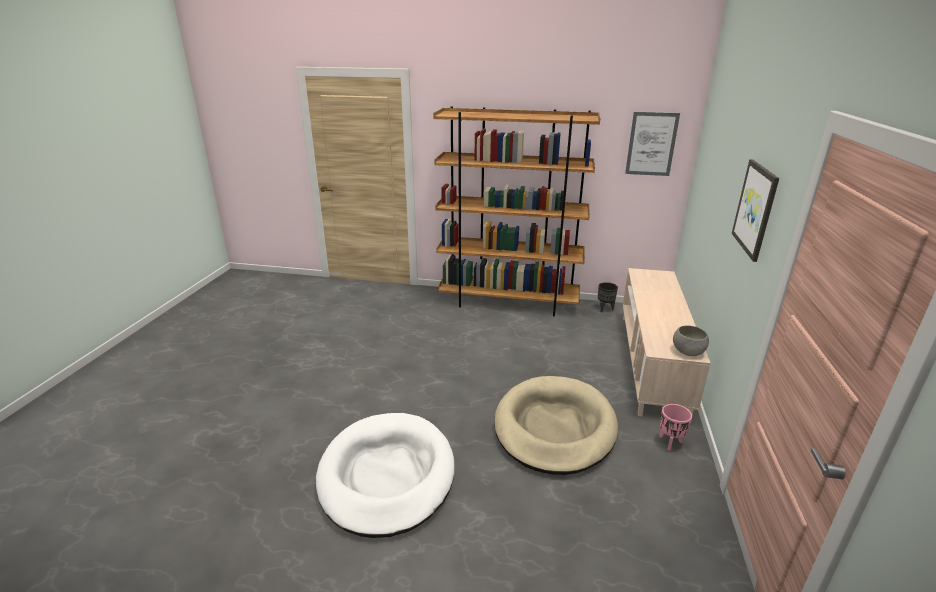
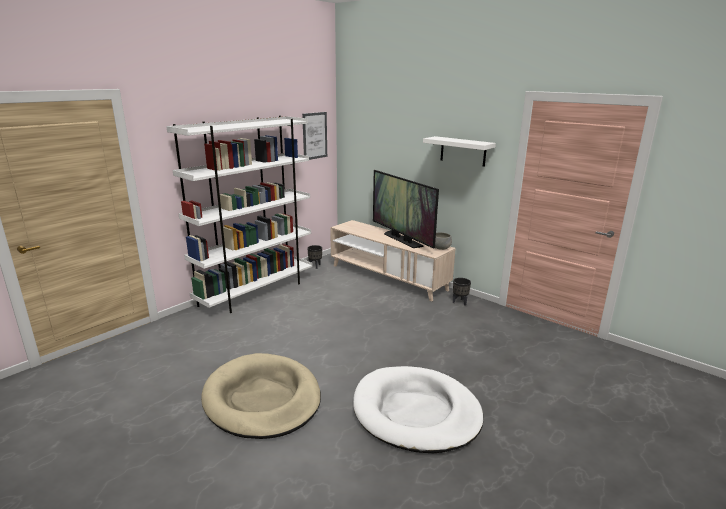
camera: 60 degrees left, 5 degrees down
(508, 303) = (256, 292): brown bookcase -> white bookcase
(554, 428) = (419, 329): beige dog bed -> beige dog bed (262, 399)
(667, 318) = (402, 240): none -> television
(670, 442) = (460, 302): pink planter -> black planter
(756, 209) = (463, 151): picture -> white shelf

